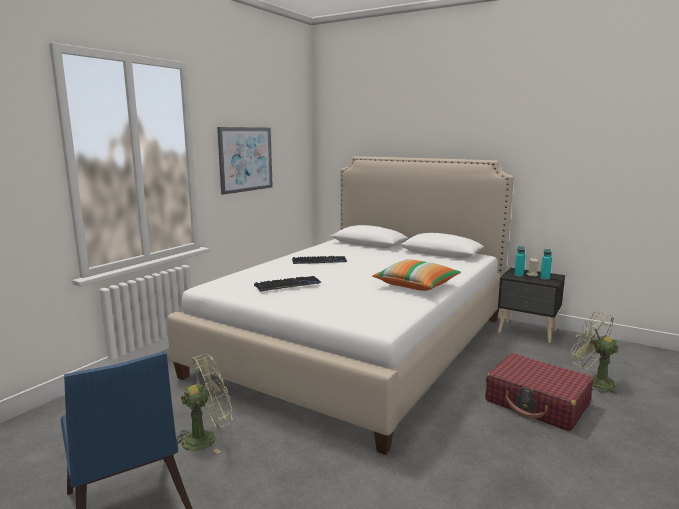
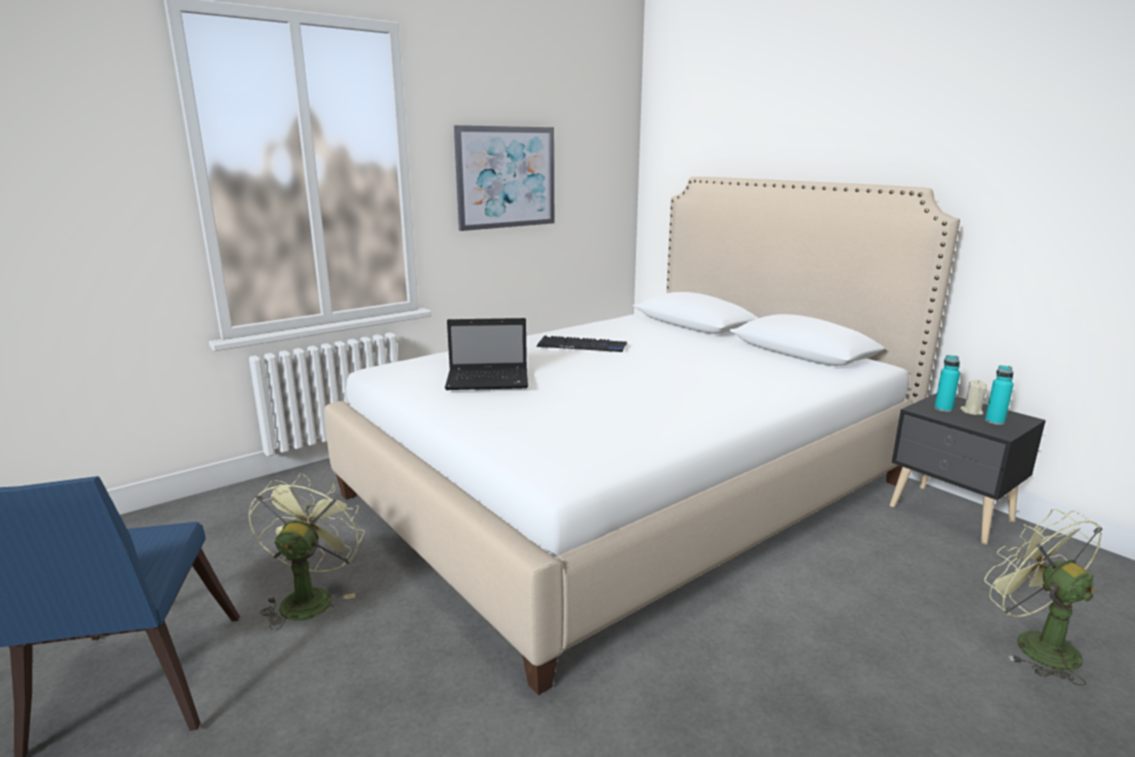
camera: 20 degrees right, 5 degrees up
(206, 438) = (309, 597): green fan -> green fan turned 75 degrees counterclockwise
(287, 285) = (489, 381): keyboard -> laptop
(416, 285) = (697, 408): pillow -> none
(537, 403) = (882, 662): red suitcase -> none

